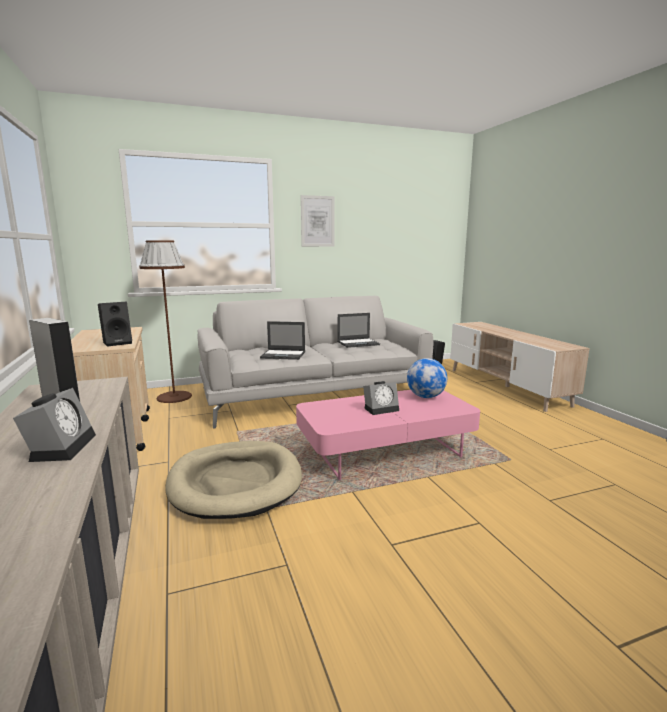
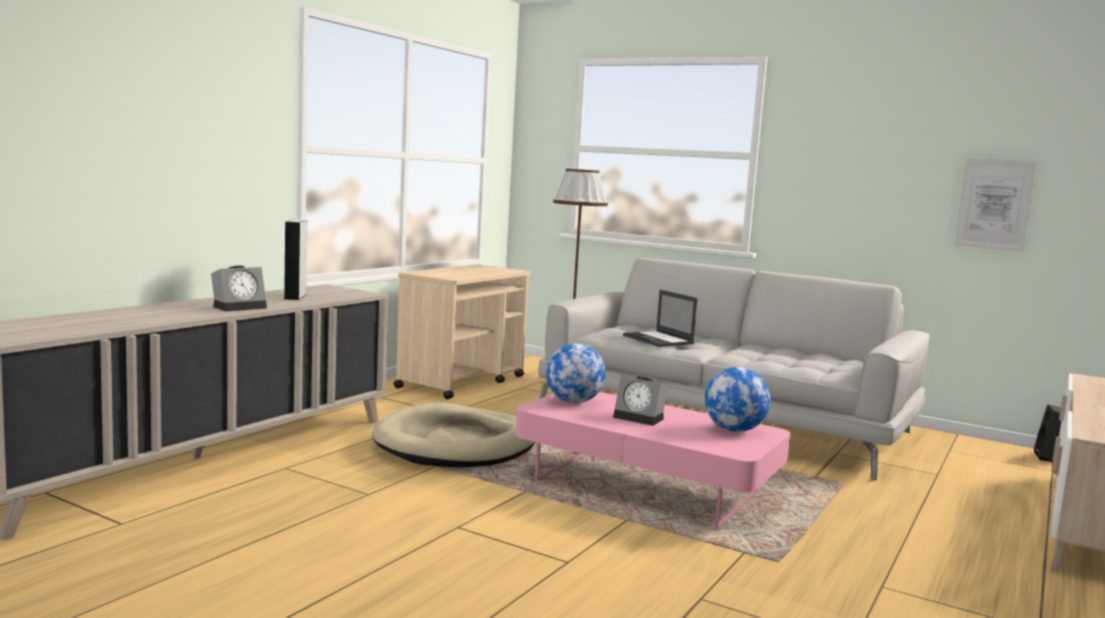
camera: 50 degrees right, 5 degrees down
(118, 343) = (459, 275): black speaker -> none
(317, 221) = (831, 151): picture -> picture (994, 204)
(329, 414) = (573, 402): none -> globe
(358, 343) = (799, 354): laptop -> none

